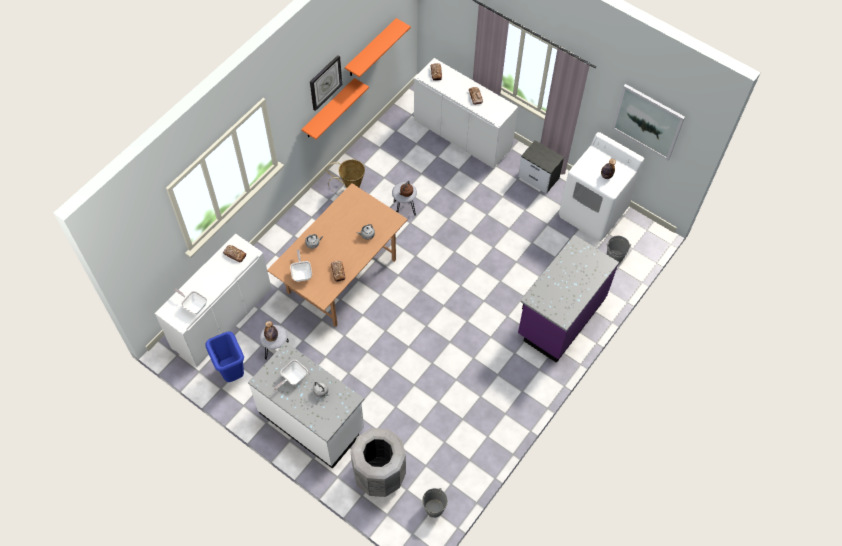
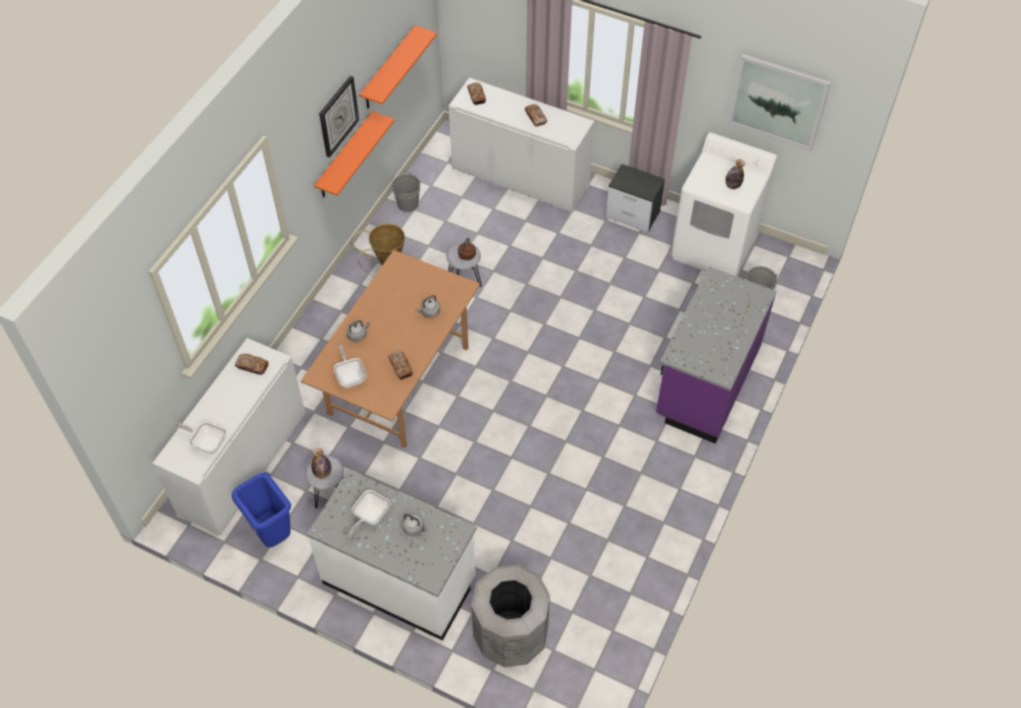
camera: 10 degrees left, 5 degrees down
(434, 508) = (597, 668): grey bucket -> grey bucket (408, 204)

